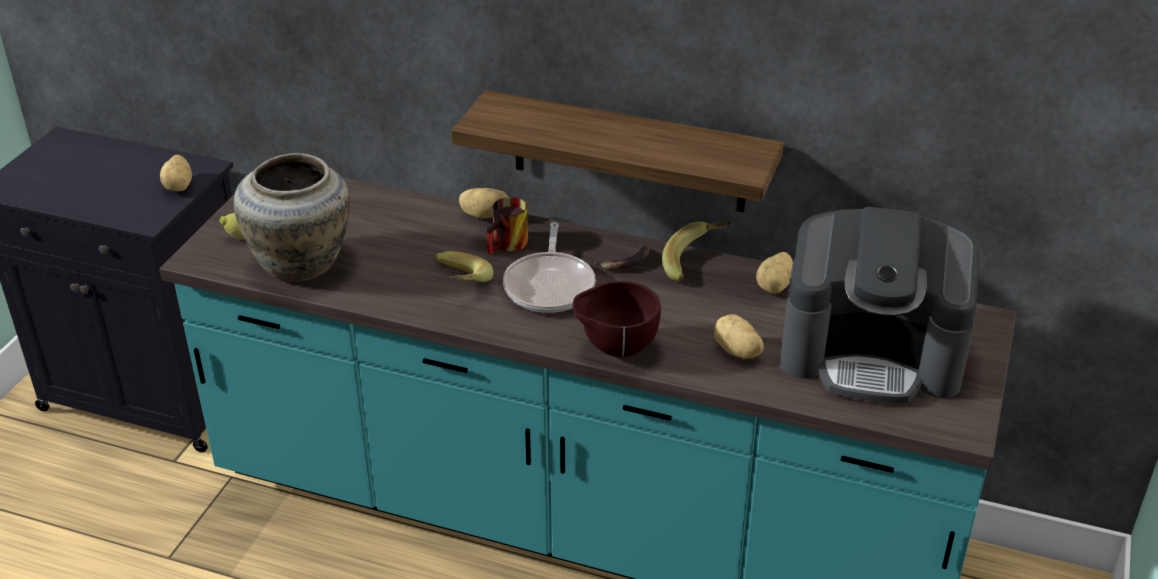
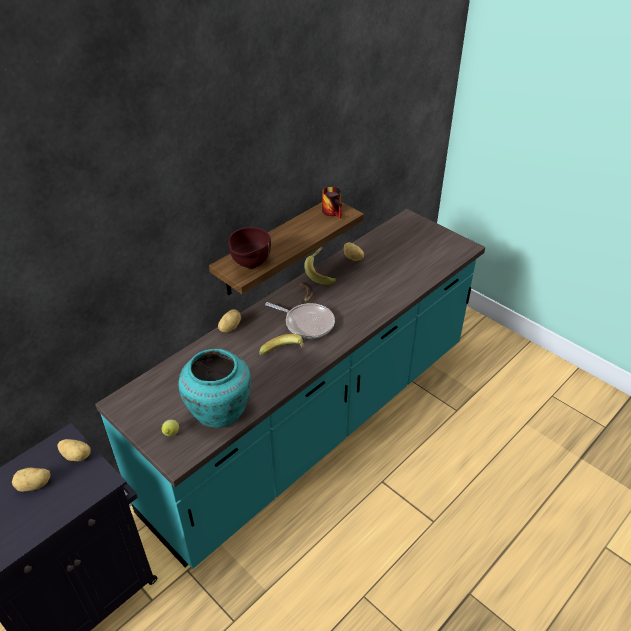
camera: 65 degrees left, 5 degrees up
(303, 263) = (220, 411): beige vase -> turquoise vase
(509, 245) = (263, 327): mug -> mug (334, 212)
(615, 349) = (368, 318): brown bowl -> brown bowl (250, 265)
(737, 351) = (391, 284): potato -> potato (34, 485)
(872, 353) = (412, 250): coffee machine -> none

